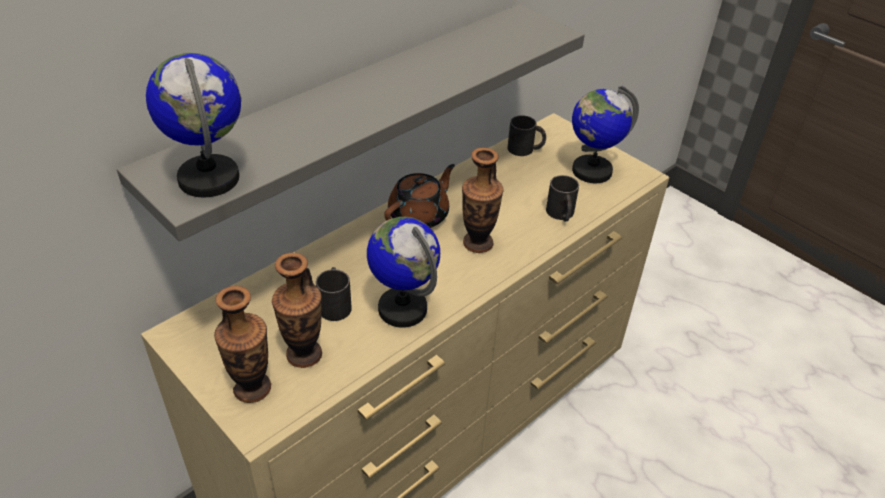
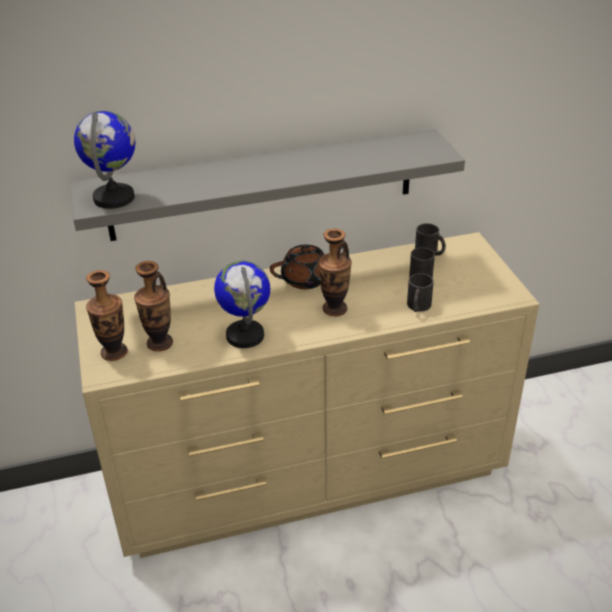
camera: 30 degrees right, 5 degrees down
(335, 303) = (203, 319): black mug -> black mug (422, 274)
(591, 171) = (472, 282): globe -> none

